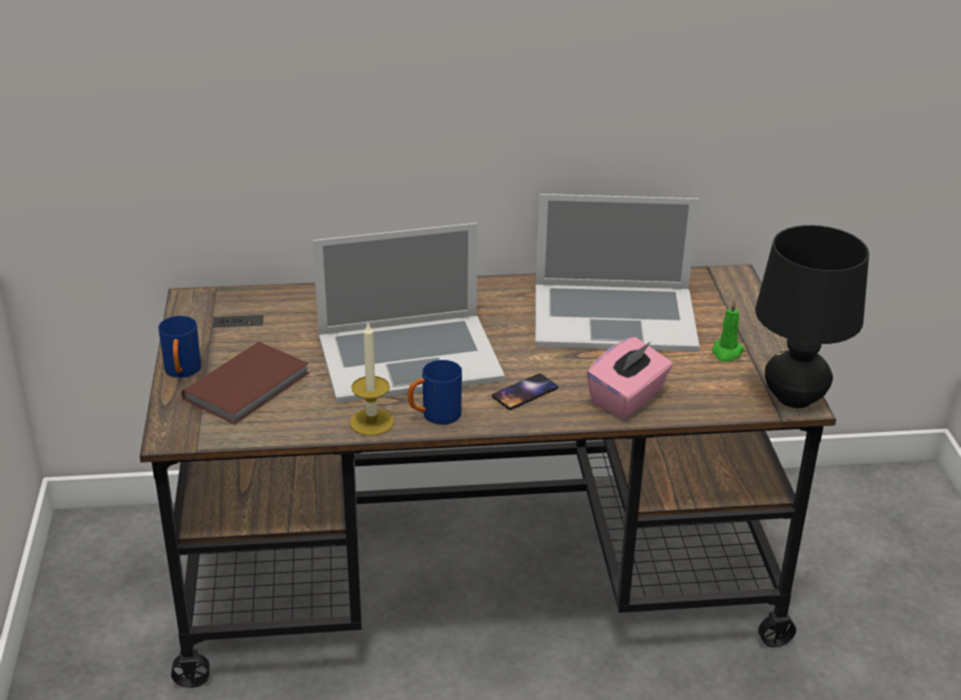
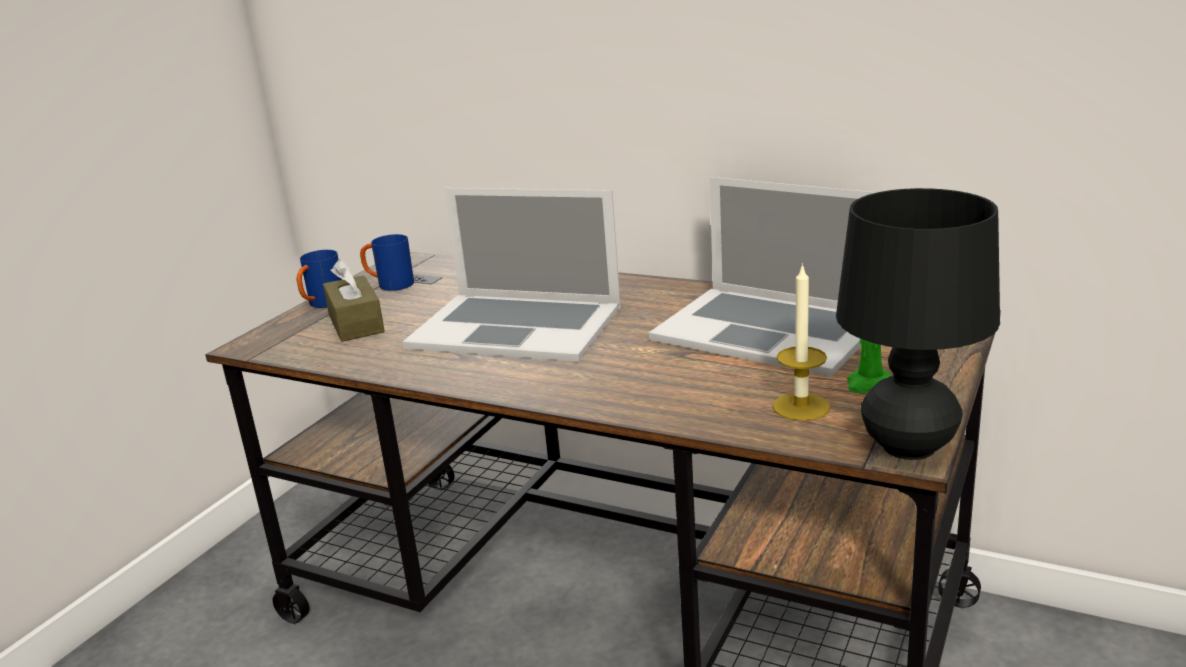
camera: 35 degrees right, 10 degrees down
(250, 386) = (356, 323): brown book -> brown tissue box
(371, 422) = (411, 369): candle -> candle (801, 407)
(434, 416) = (472, 376): blue mug -> blue mug (389, 285)
(525, 392) = (586, 375): phone -> none
(628, 398) = (691, 403): pink tissue box -> none

